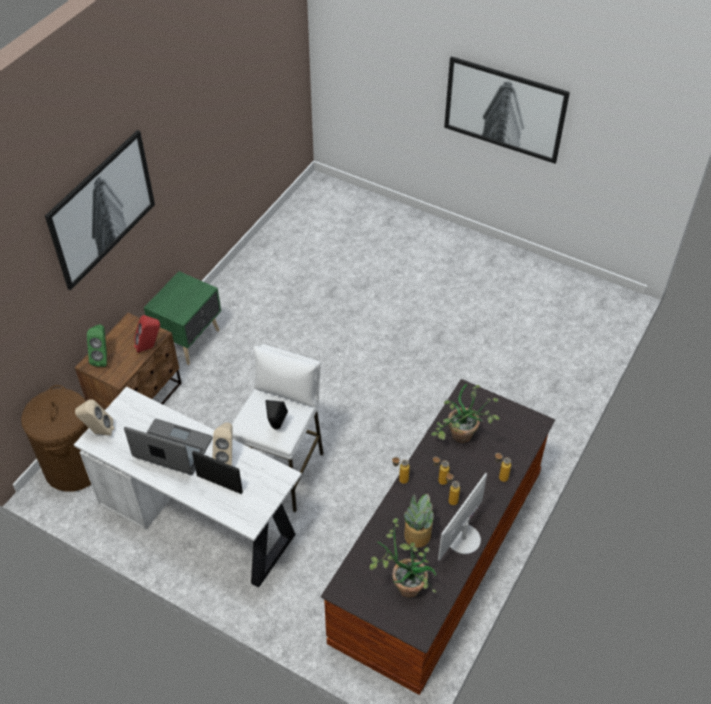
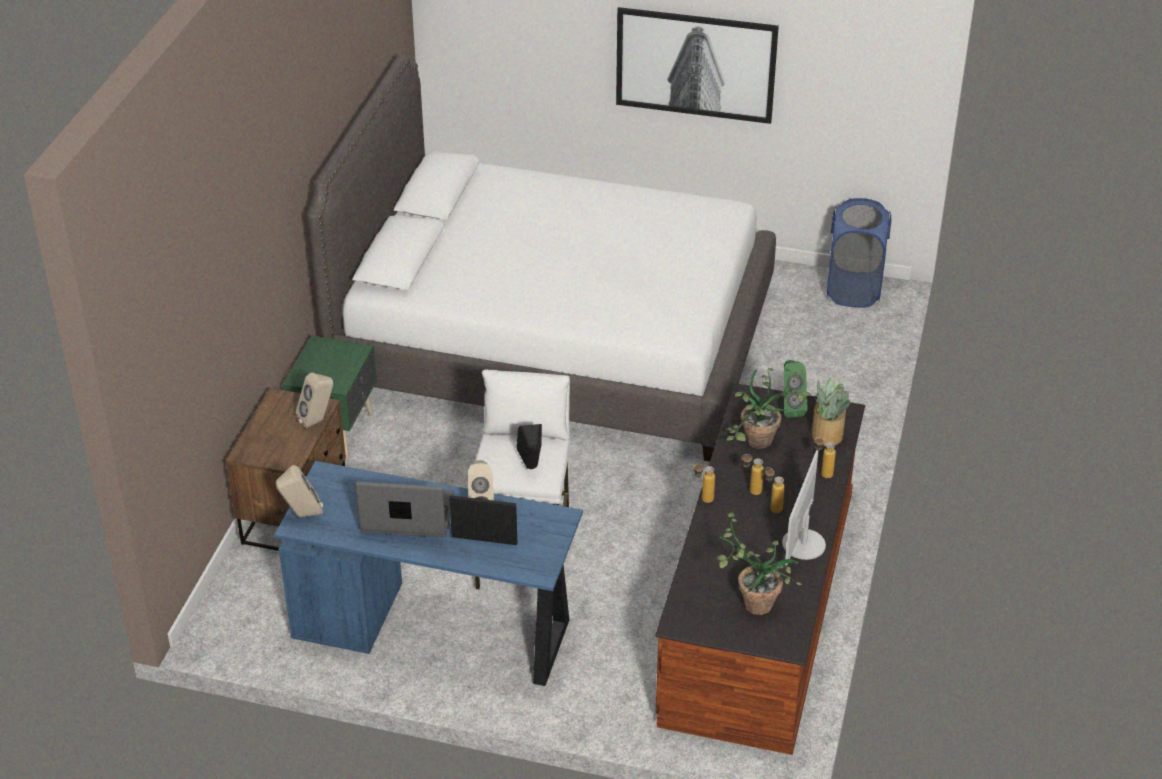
camera: 15 degrees left, 10 degrees down
(74, 466) = (239, 603): brown laundry basket -> none
(101, 208) = (245, 234): picture -> none
(102, 358) = (259, 443): green speaker -> green speaker (790, 408)
(150, 347) = (318, 421): red speaker -> beige speaker
(199, 520) = (436, 629): white desk -> blue desk
(365, 297) = (554, 343): none -> white bed
(418, 534) = (747, 550): potted plant -> potted plant (827, 434)
(598, 295) = (853, 290): none -> blue laundry basket

